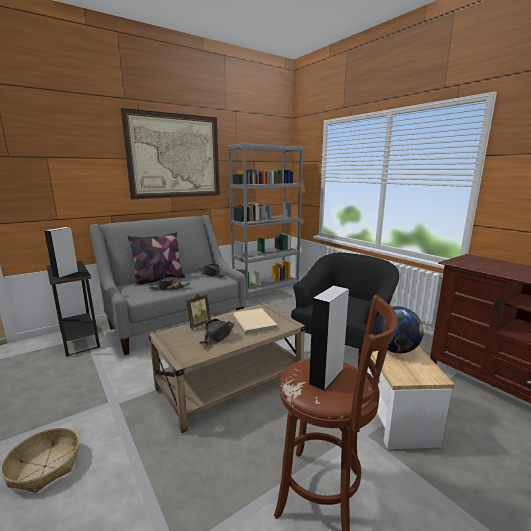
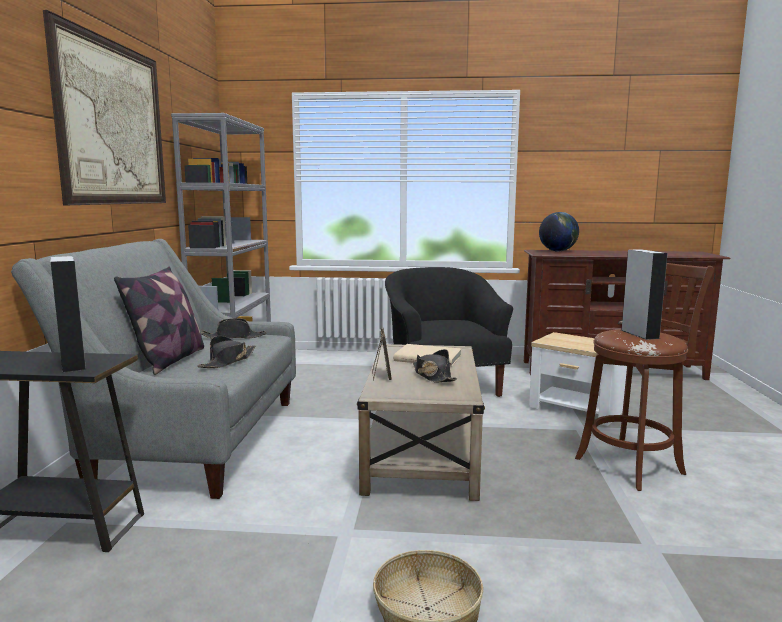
camera: 50 degrees left, 5 degrees down
(395, 350) = (563, 340): globe -> globe (557, 251)

